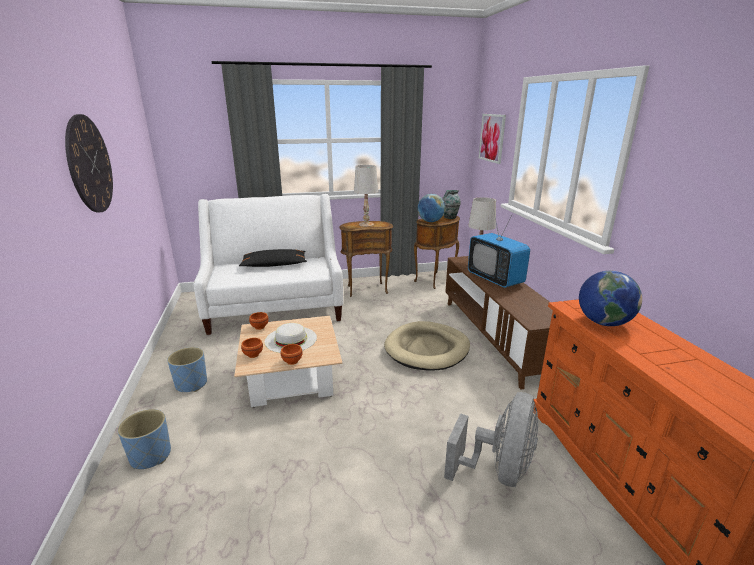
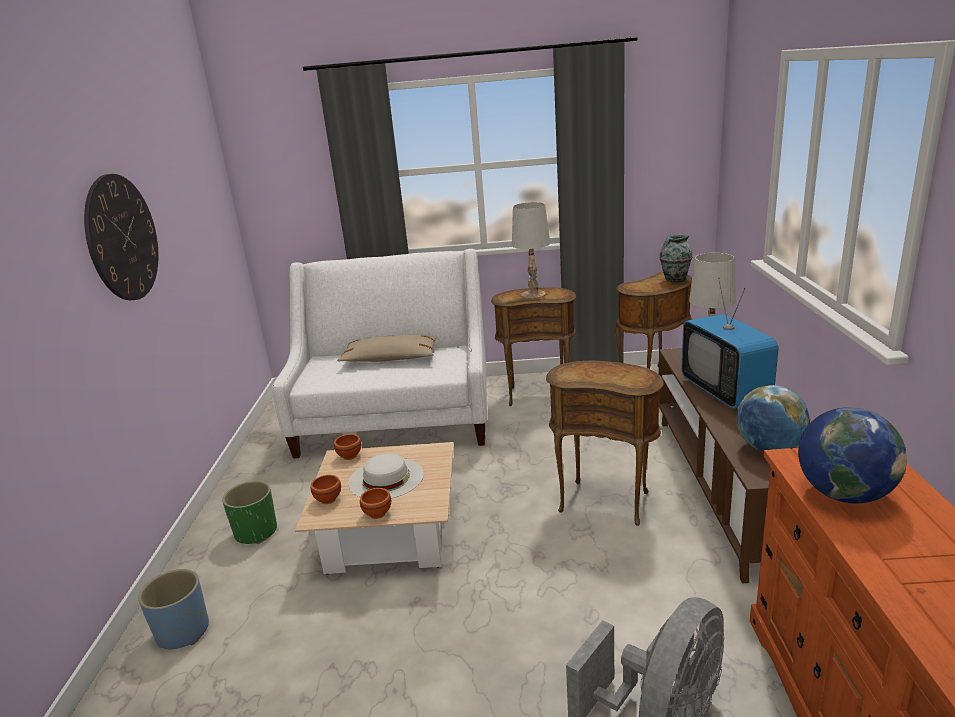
camera: 15 degrees right, 0 degrees up
(192, 384) = (256, 532): blue planter -> green planter
(274, 265) = (390, 358): black pillow -> beige pillow
(427, 349) = (605, 501): beige dog bed -> brown side table
(430, 221) = (639, 288): globe -> globe (769, 448)
(492, 138) = (742, 148): picture -> none

